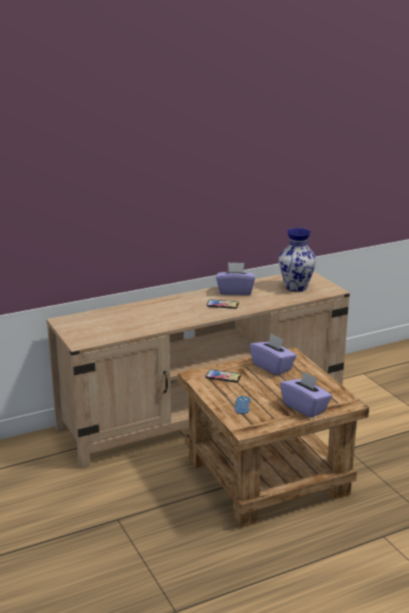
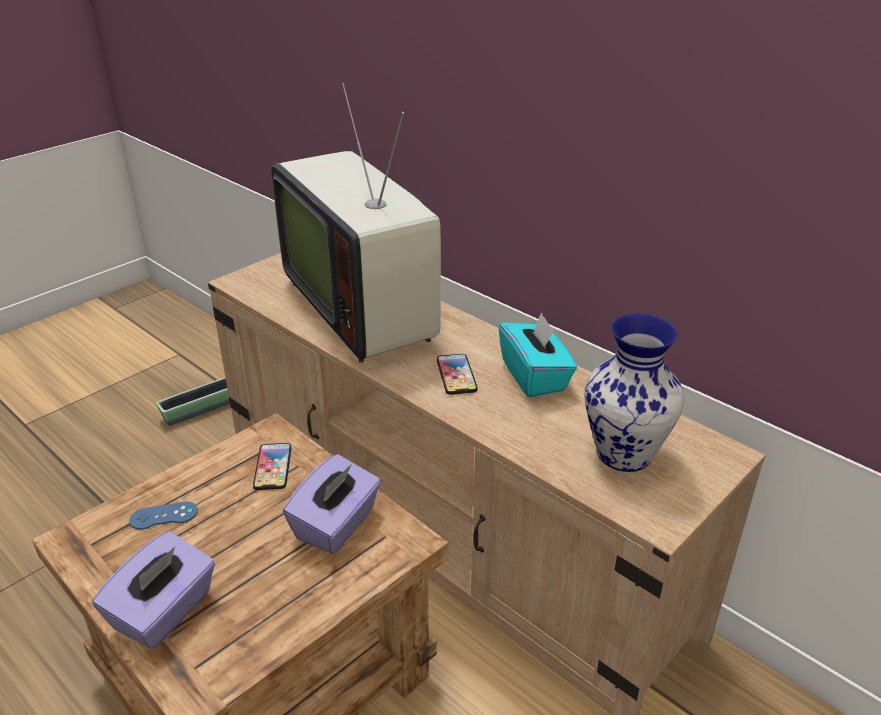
camera: 70 degrees right, 10 degrees up
(21, 479) = (202, 409): none -> planter
(143, 314) = (365, 307): none -> television
(235, 291) = (534, 376): purple tissue box -> turquoise tissue box

